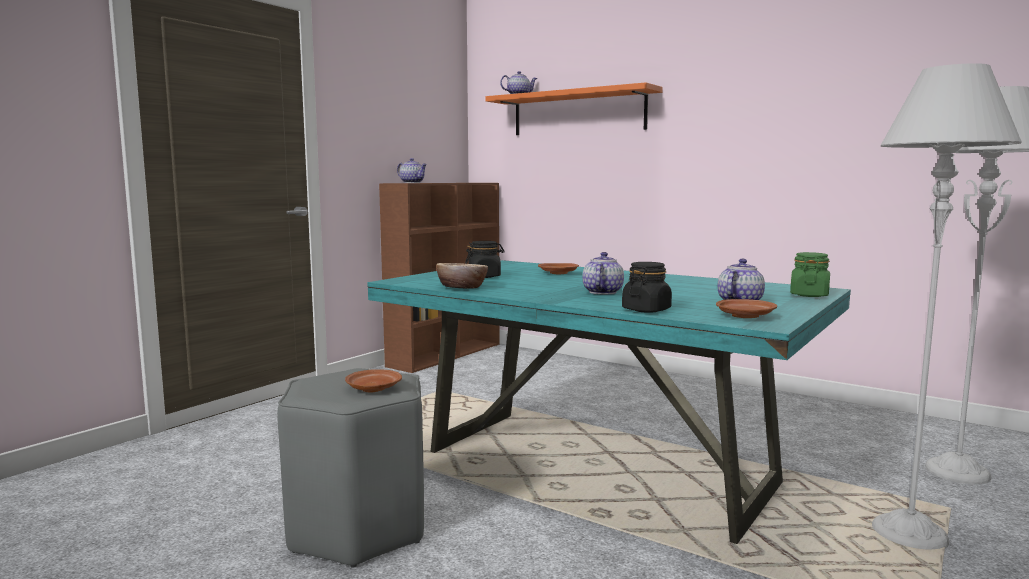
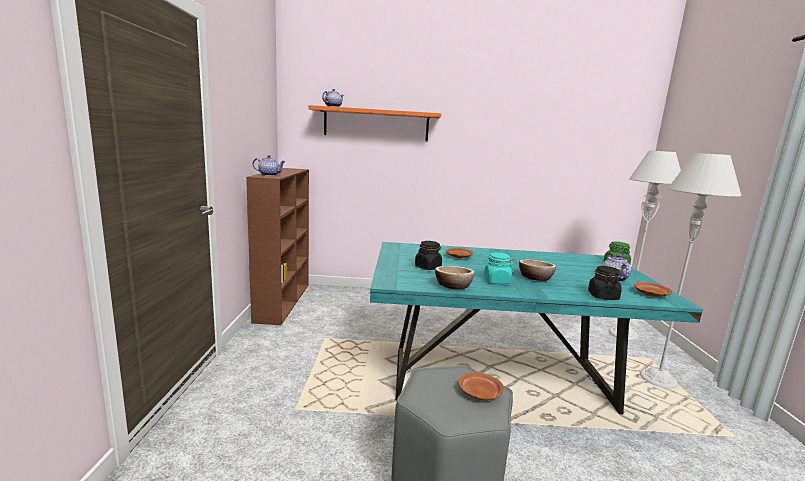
camera: 35 degrees left, 5 degrees up
(533, 289) = (496, 281): none -> turquoise jar
(601, 292) = (535, 278): teapot -> bowl

